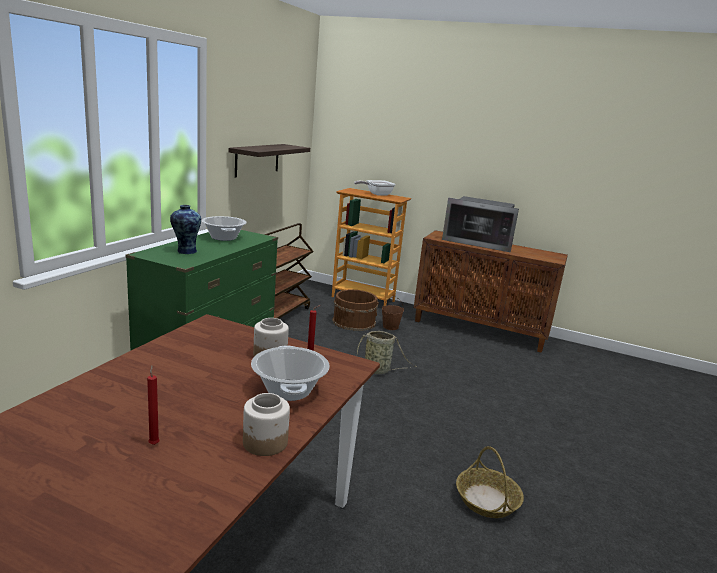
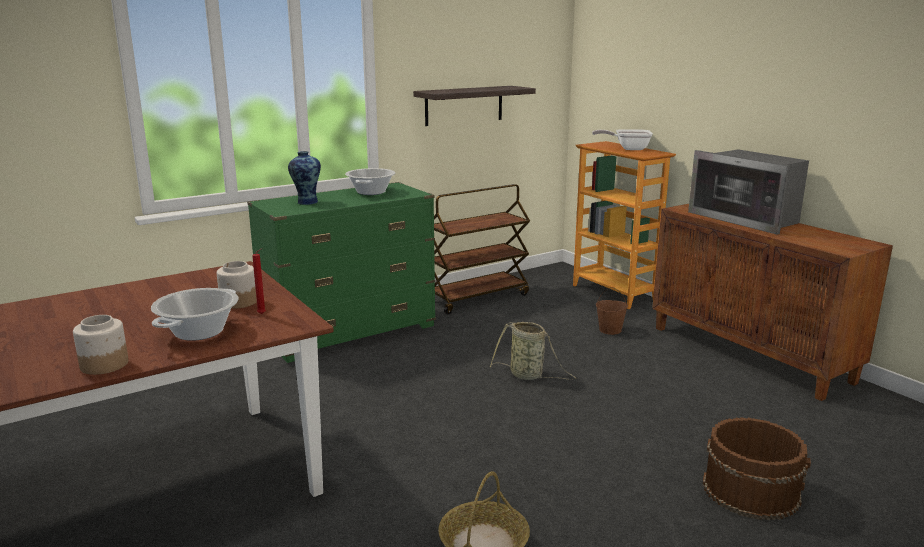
camera: 35 degrees right, 0 degrees up
(154, 443) = (33, 346): red candle -> none
(354, 322) = (566, 317): brown bucket -> brown bucket (750, 490)

